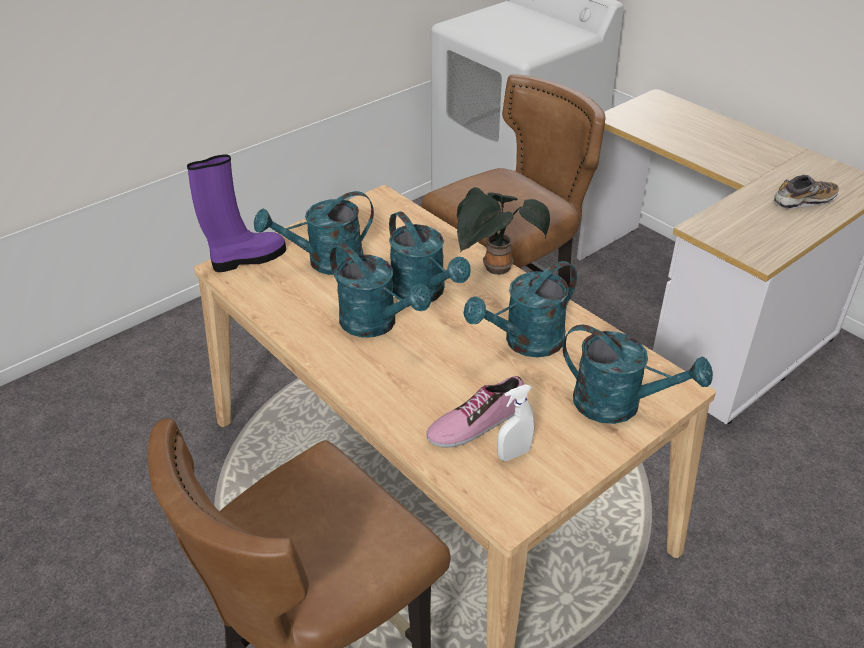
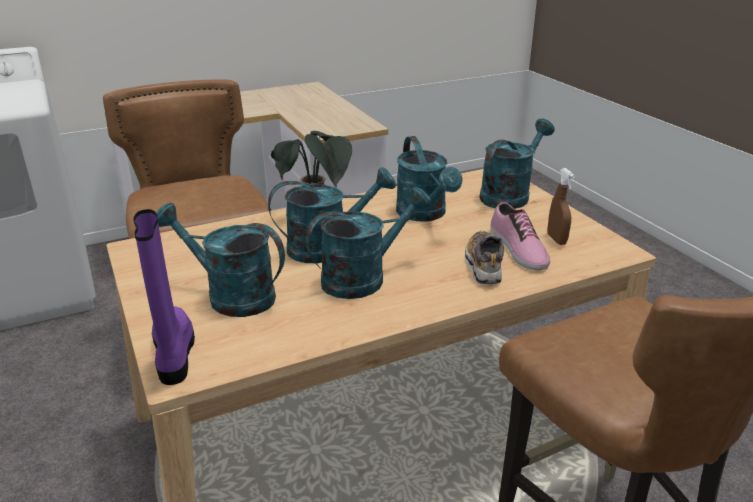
camera: 75 degrees left, 10 degrees down
(326, 262) = (230, 296): turquoise watering can -> turquoise watering can turned 120 degrees clockwise
(514, 454) = (556, 239): white spray bottle -> brown spray bottle
(803, 201) = (314, 103): shoe -> shoe (483, 266)

